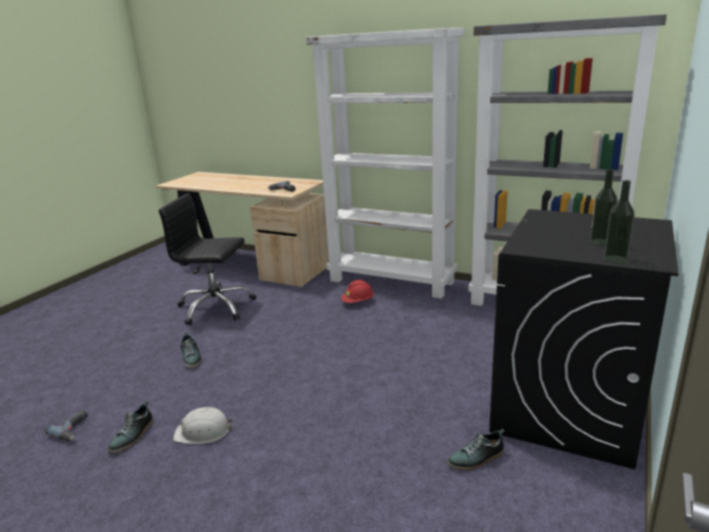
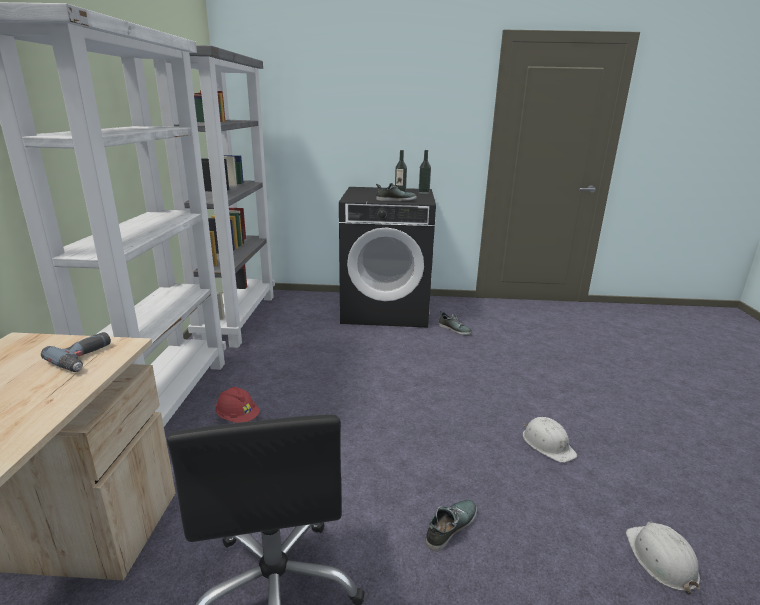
camera: 115 degrees left, 0 degrees up
(74, 429) = (661, 559): power drill -> white hard hat
(132, 436) = (605, 493): shoe -> shoe (396, 199)

